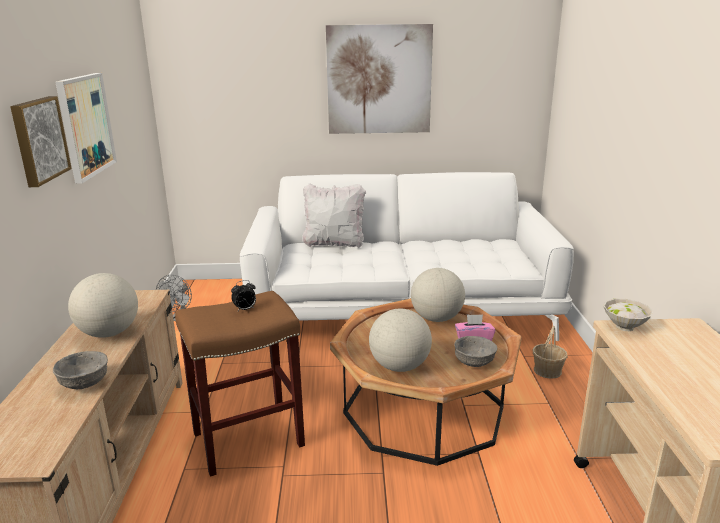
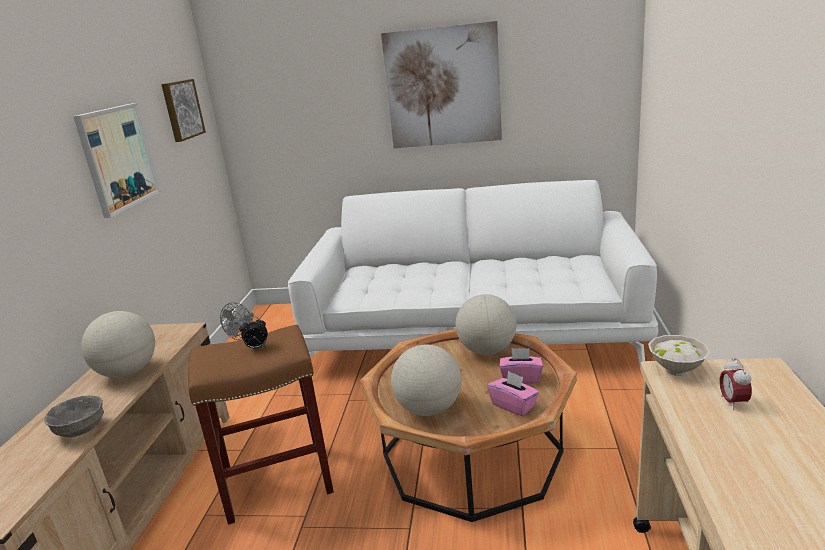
camera: 10 degrees right, 0 degrees up
(38, 140) = (50, 177): picture -> picture (181, 110)
(334, 244) = (397, 266): white pillow -> none
(473, 363) = (514, 405): grey bowl -> pink tissue box
(547, 370) = (625, 408): basket -> none
(674, 350) = (733, 402): none -> alarm clock

